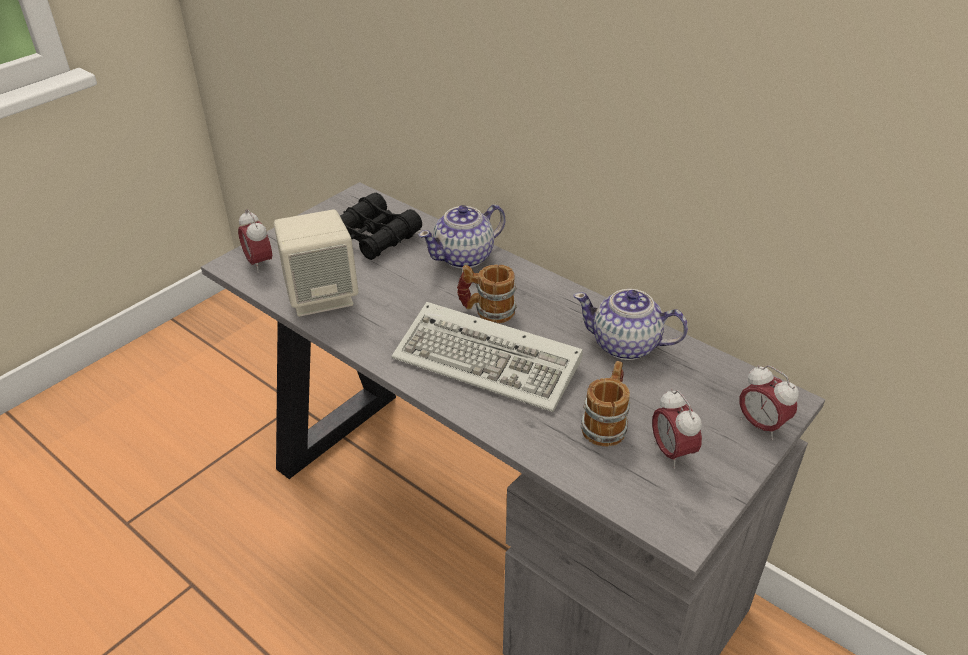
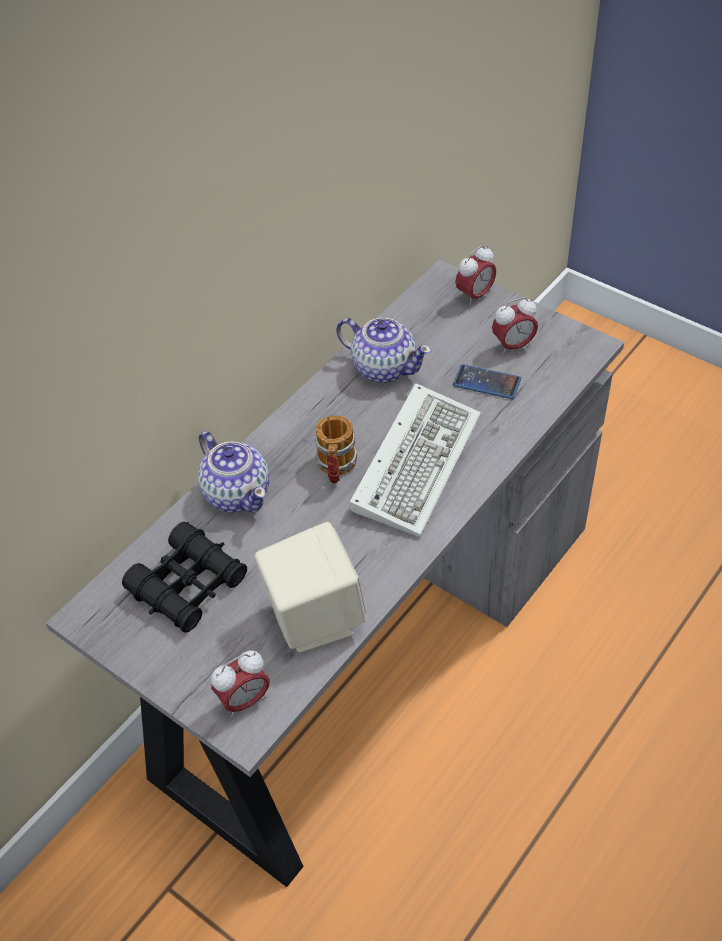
camera: 90 degrees left, 10 degrees up
(606, 423) = (487, 382): mug -> phone
(626, 345) = (383, 367): teapot -> teapot turned 75 degrees counterclockwise

